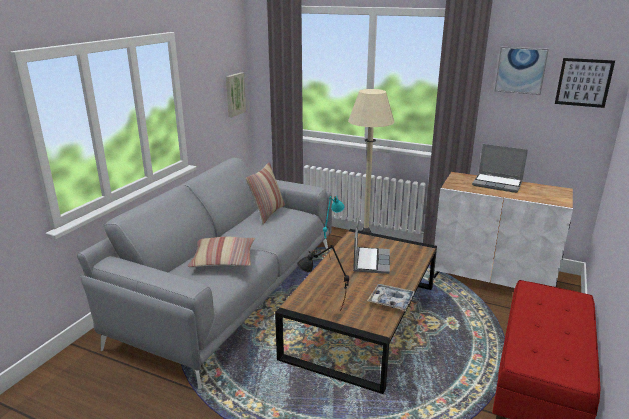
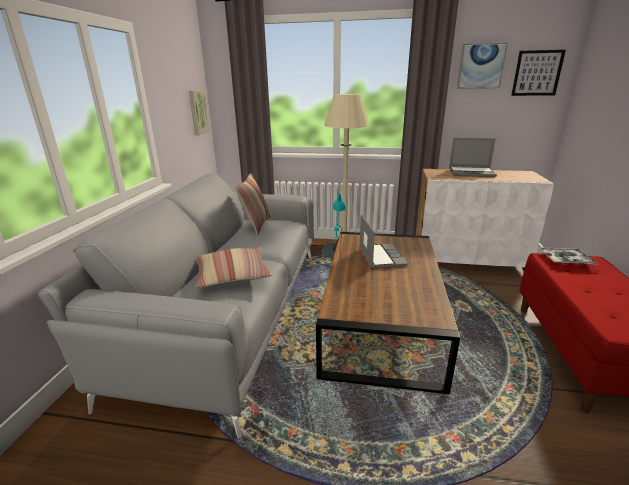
camera: 15 degrees left, 0 degrees up
(322, 314) = (370, 317): black table lamp -> none
(391, 301) = (429, 291): tray -> tray (565, 260)

